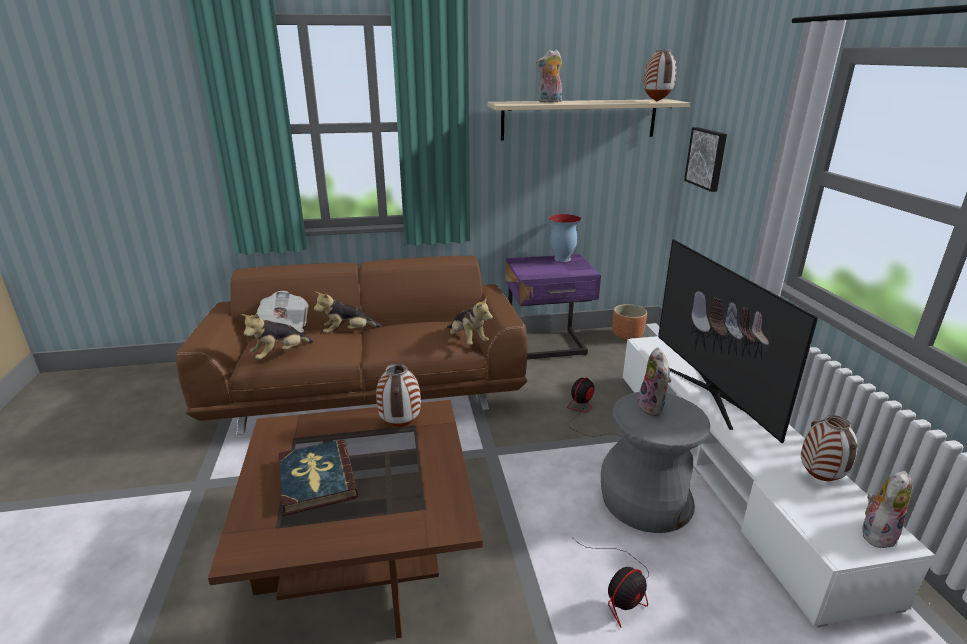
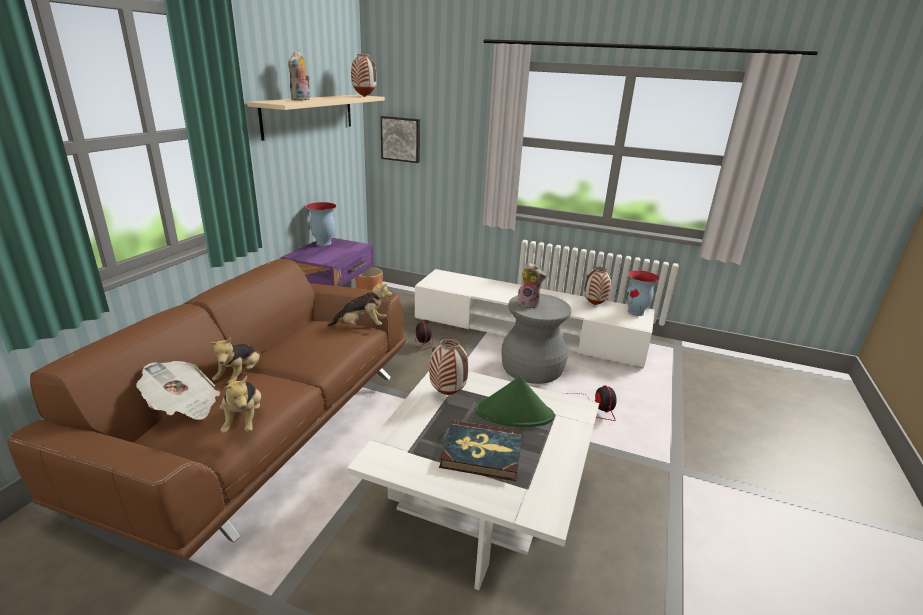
camera: 60 degrees left, 0 degrees up
(363, 552) = (480, 504): brown coffee table -> white coffee table
(401, 478) = (514, 413): none -> green hat
(710, 393) = (502, 292): television -> none
(877, 533) = (636, 312): plush toy -> vase

